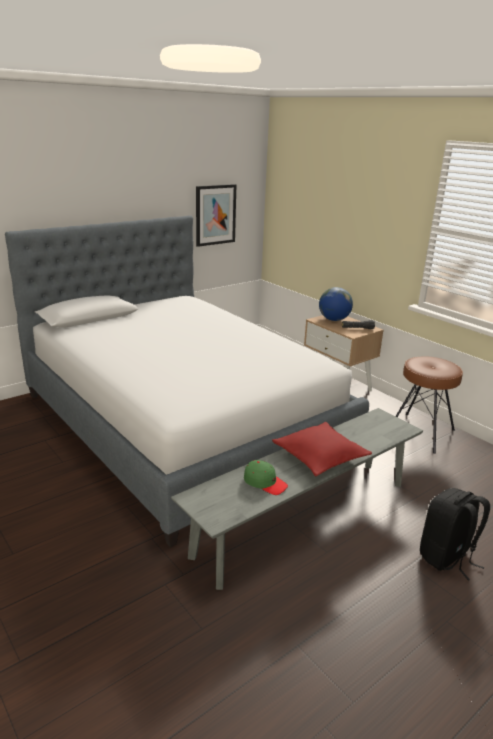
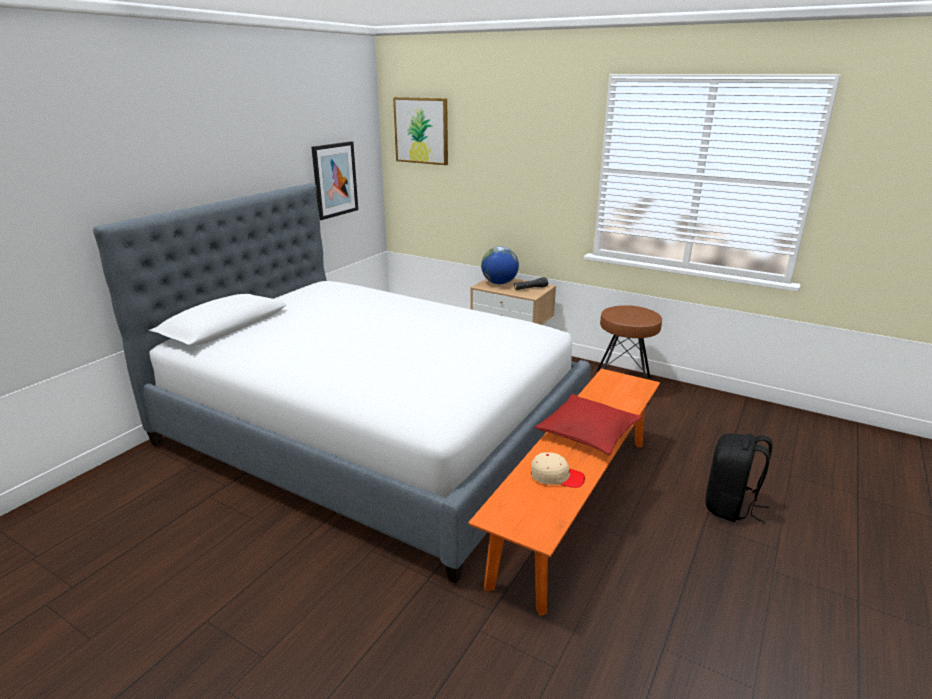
camera: 20 degrees left, 0 degrees up
(265, 482) = (556, 476): green cap -> beige cap
(295, 179) = (421, 130): none -> picture
(305, 517) = (575, 505): grey bench -> orange bench

